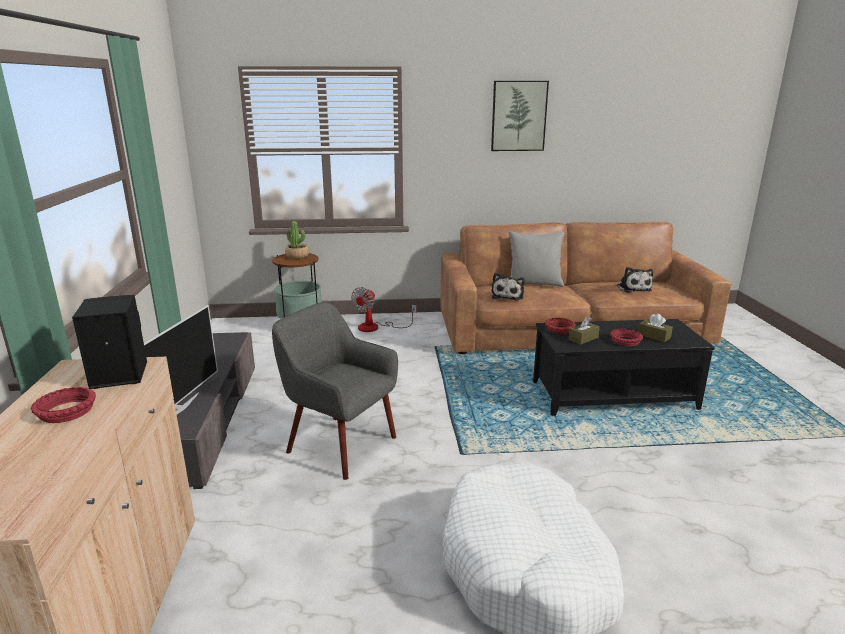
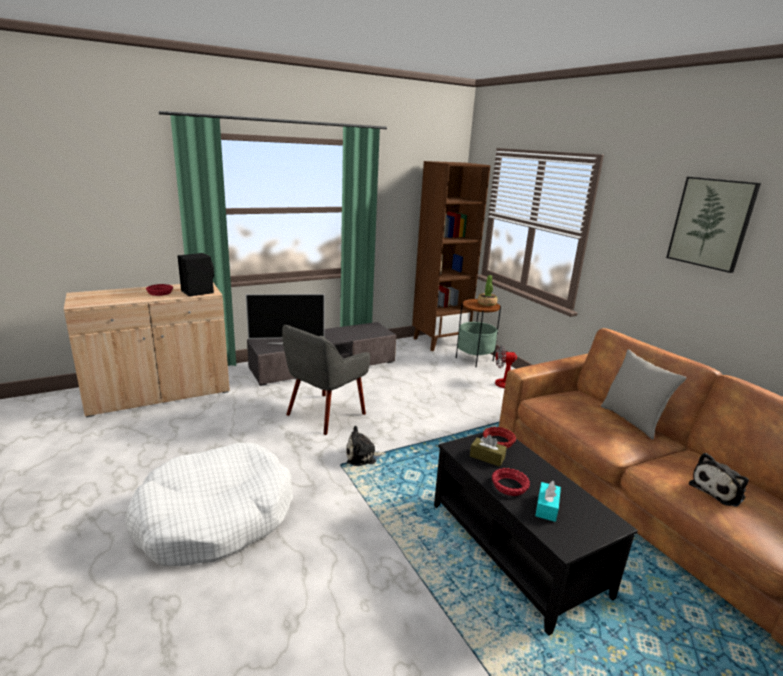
camera: 65 degrees right, 0 degrees up
(233, 331) = (440, 341): none -> brown bookcase
(340, 444) = (324, 414): grey armchair -> grey armchair turned 150 degrees counterclockwise
(508, 296) = (564, 407): plush toy -> plush toy (363, 456)
(654, 336) = (546, 507): brown tissue box -> turquoise tissue box

